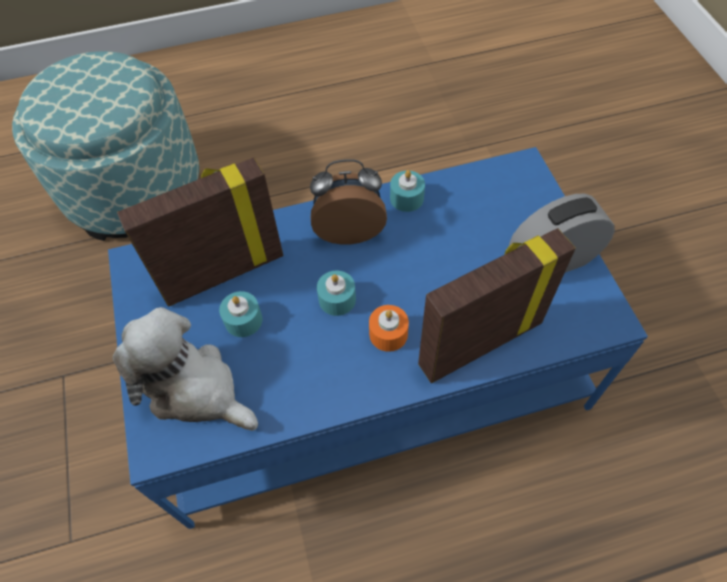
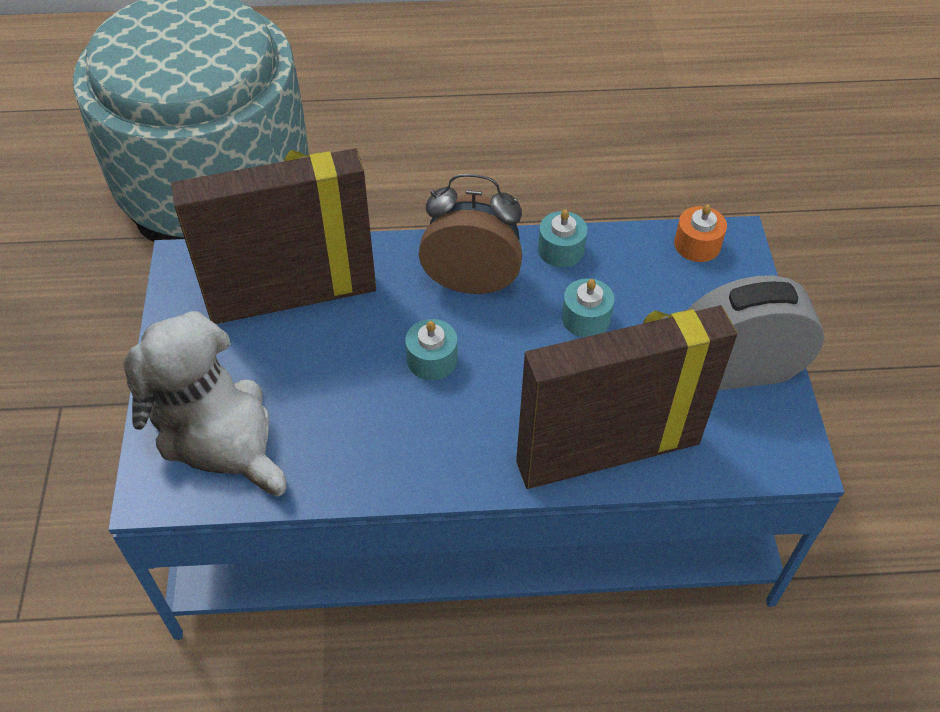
camera: 10 degrees right, 5 degrees down
(243, 320) = (303, 361): turquoise candle -> turquoise candle (586, 318)
(388, 334) = (487, 416): orange candle -> orange candle (697, 244)

